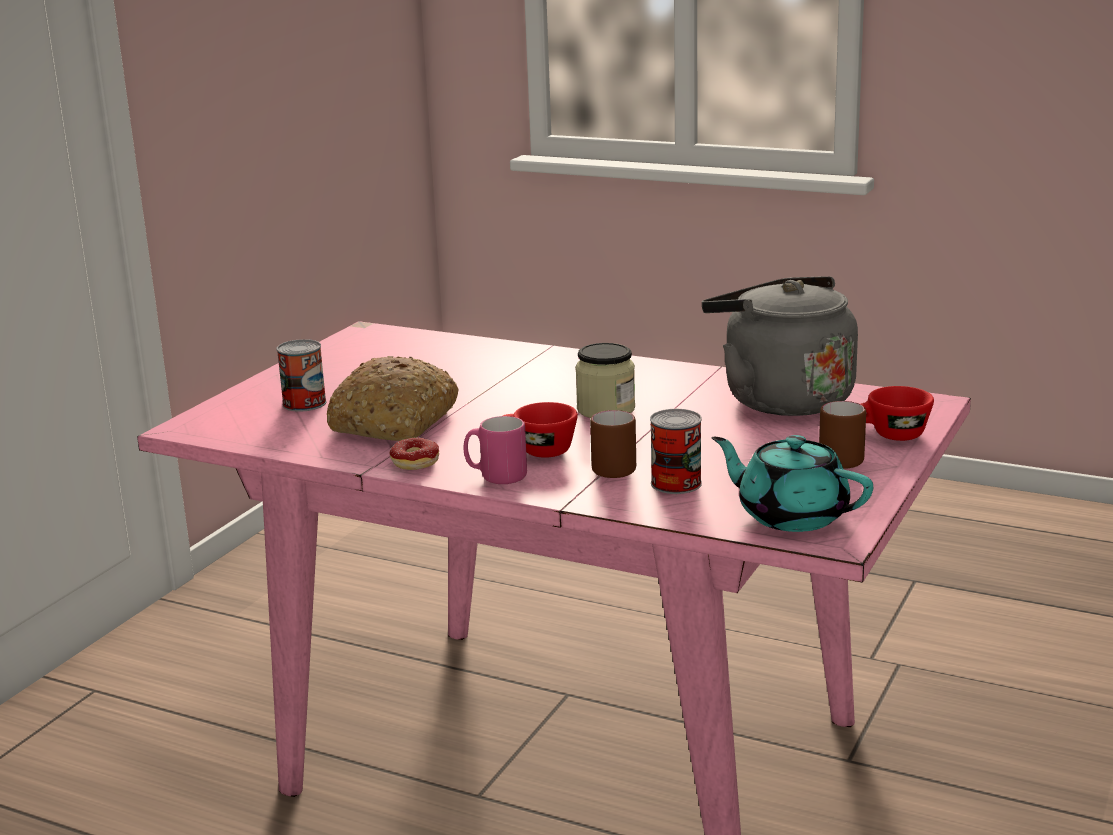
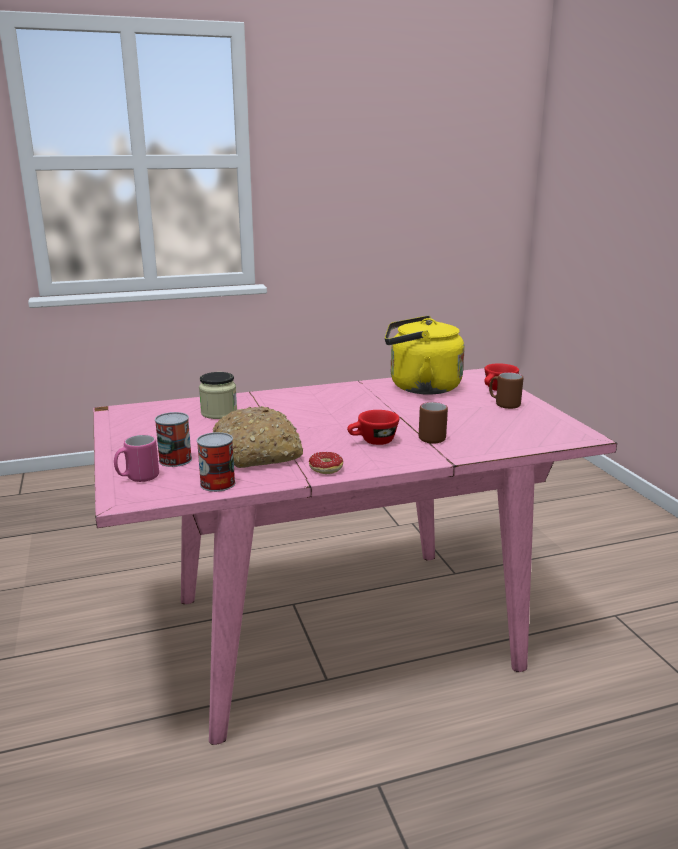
camera: 45 degrees left, 0 degrees up
(496, 477) = (385, 461): pink mug -> pink mug (137, 478)
(606, 409) = (356, 413): jar -> jar (219, 413)
(676, 483) = (471, 435): can -> can (217, 483)
(781, 399) = (420, 387): grey kettle -> yellow kettle
(791, 515) = (546, 433): turquoise teapot -> none

